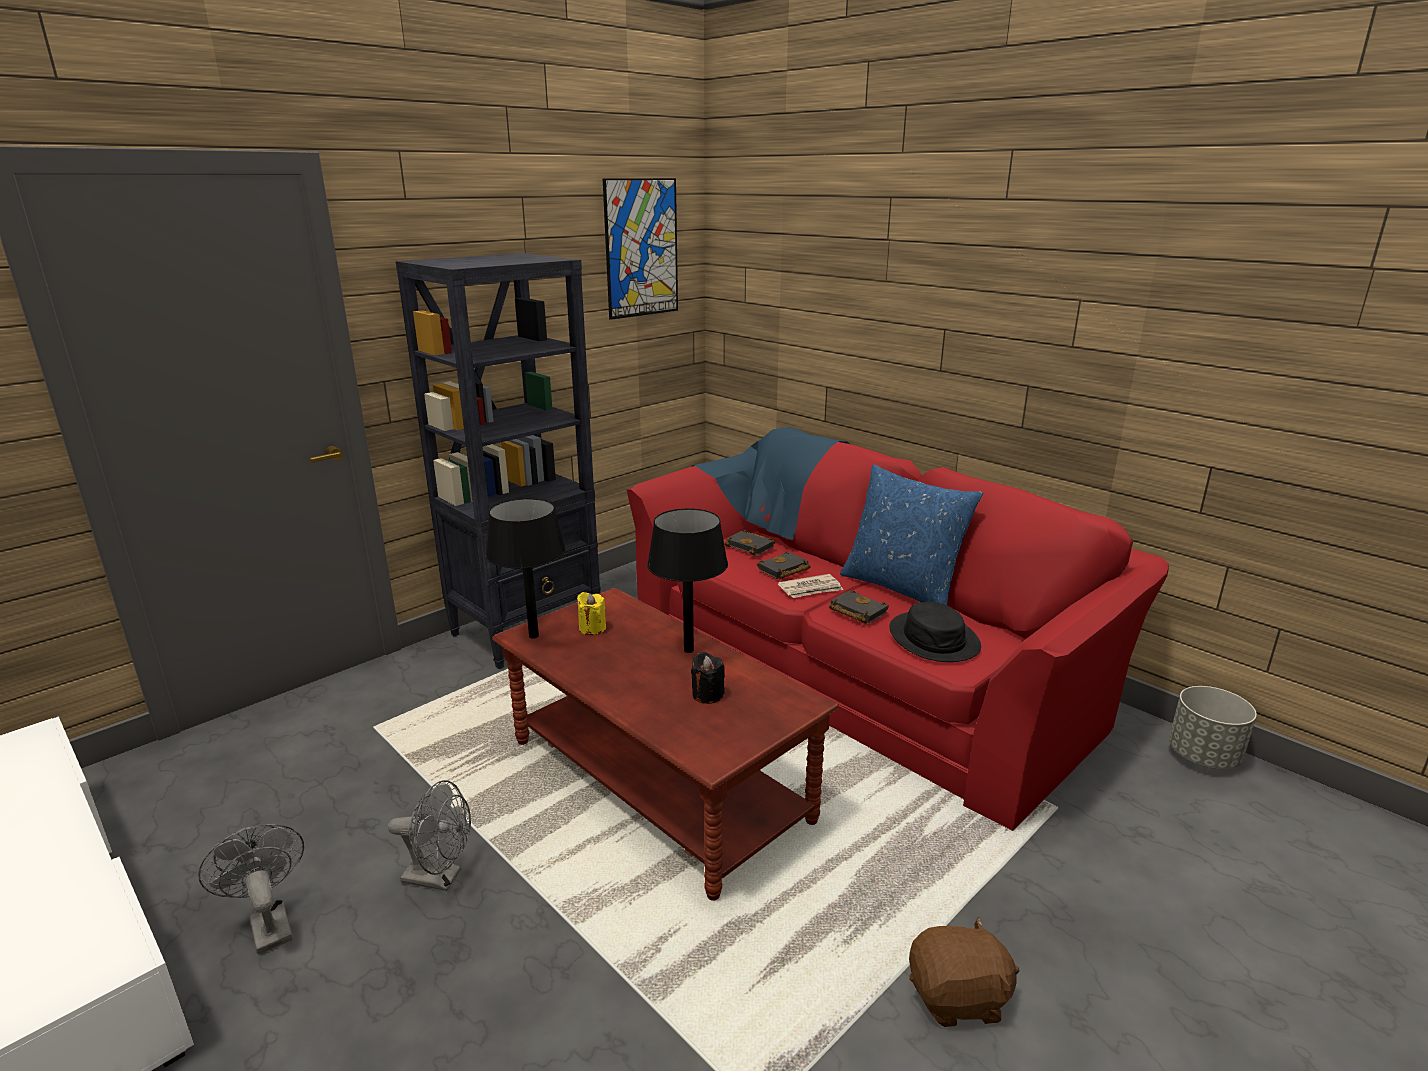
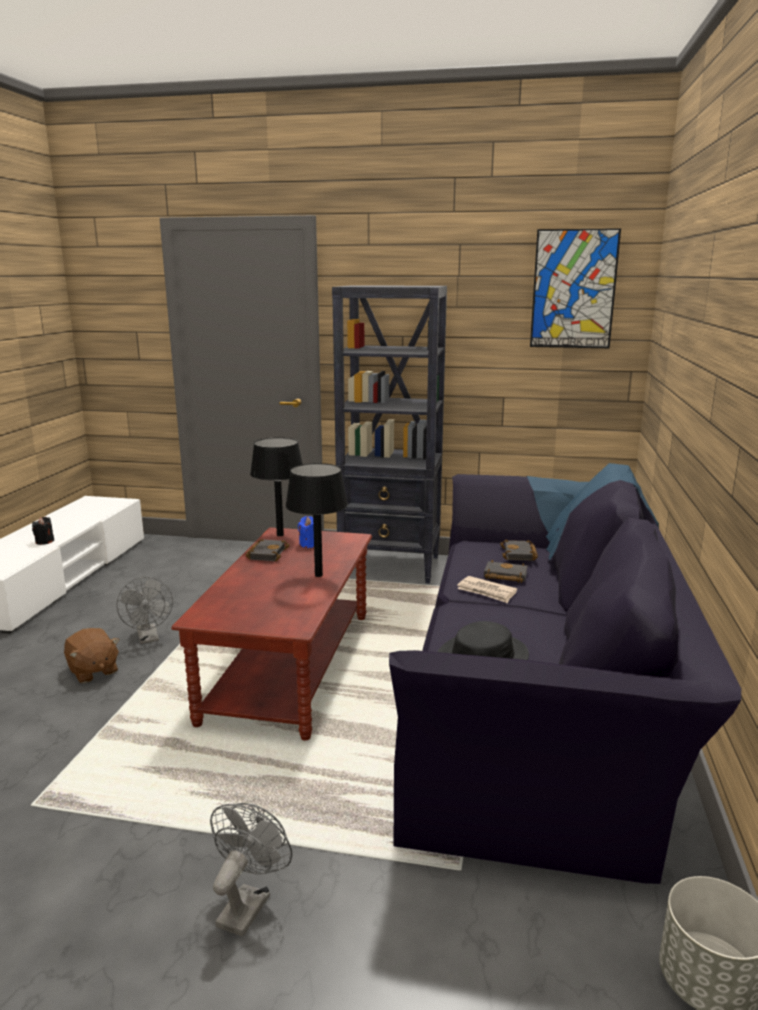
camera: 55 degrees right, 5 degrees down
(269, 924) = (90, 614): grey fan -> grey fan (247, 903)
(592, 628) = (309, 544): yellow candle -> blue candle
(707, 695) = (270, 596): black candle -> black candle (44, 541)
(855, 611) = (478, 616): black book -> black book (266, 553)
(860, 665) = (540, 695): red sofa -> black sofa
(902, 588) = (561, 626): blue pillow -> none
(958, 998) = (171, 865): brown plush toy -> brown plush toy (93, 671)

